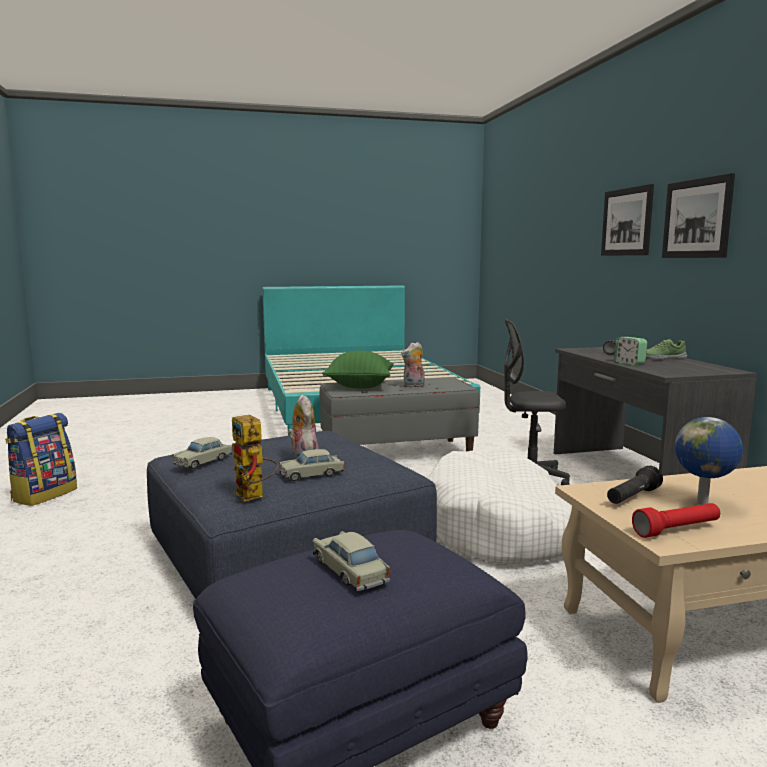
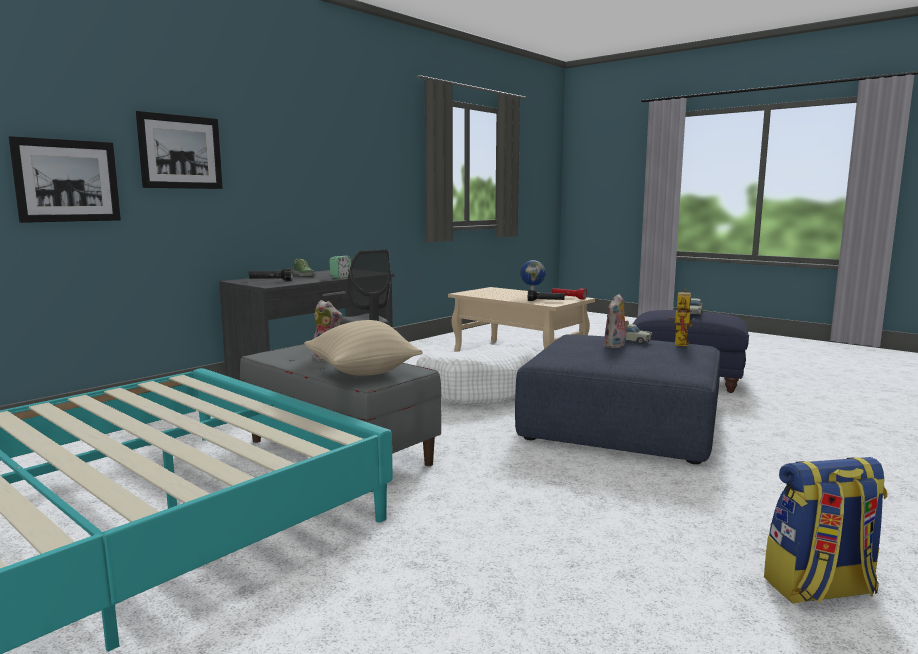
camera: 125 degrees left, 0 degrees up
(203, 461) = (679, 362): beige toy car -> none
(360, 386) = (362, 373): green pillow -> beige pillow
(696, 218) = (273, 159): picture -> picture (67, 181)

